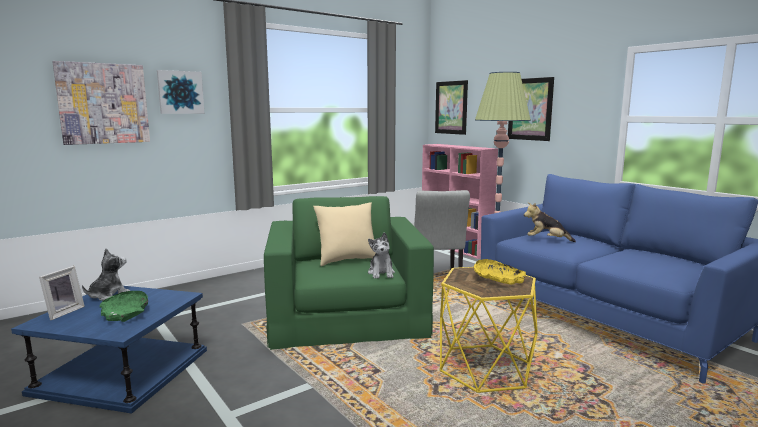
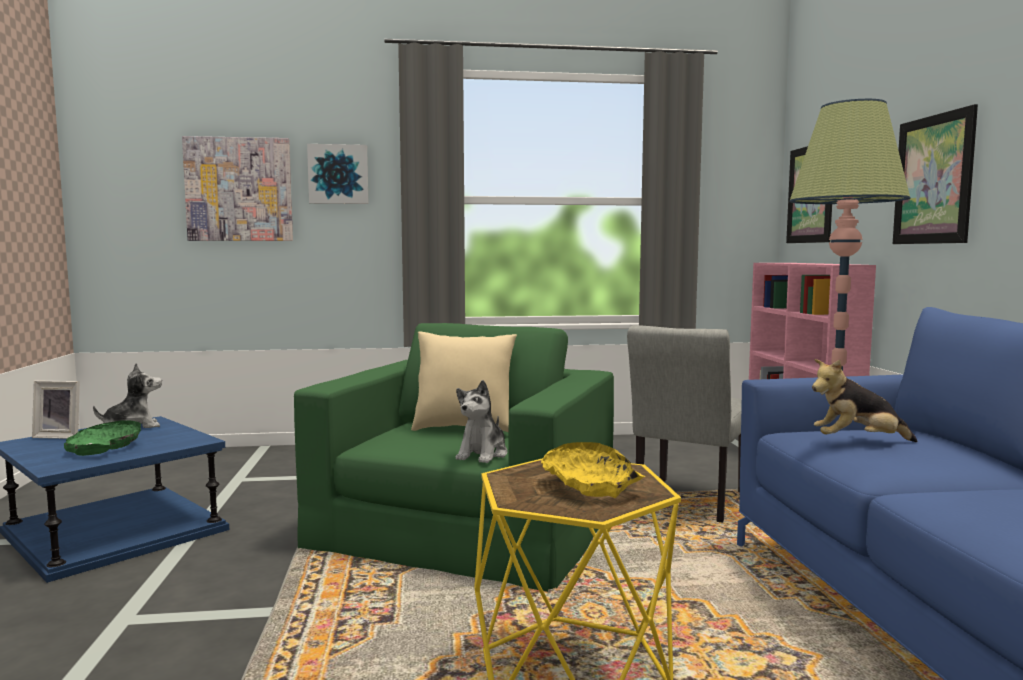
camera: 30 degrees right, 5 degrees down
(63, 312) = (61, 436): picture frame -> picture frame turned 45 degrees clockwise
(546, 240) = (858, 442): plush toy -> plush toy turned 45 degrees counterclockwise

